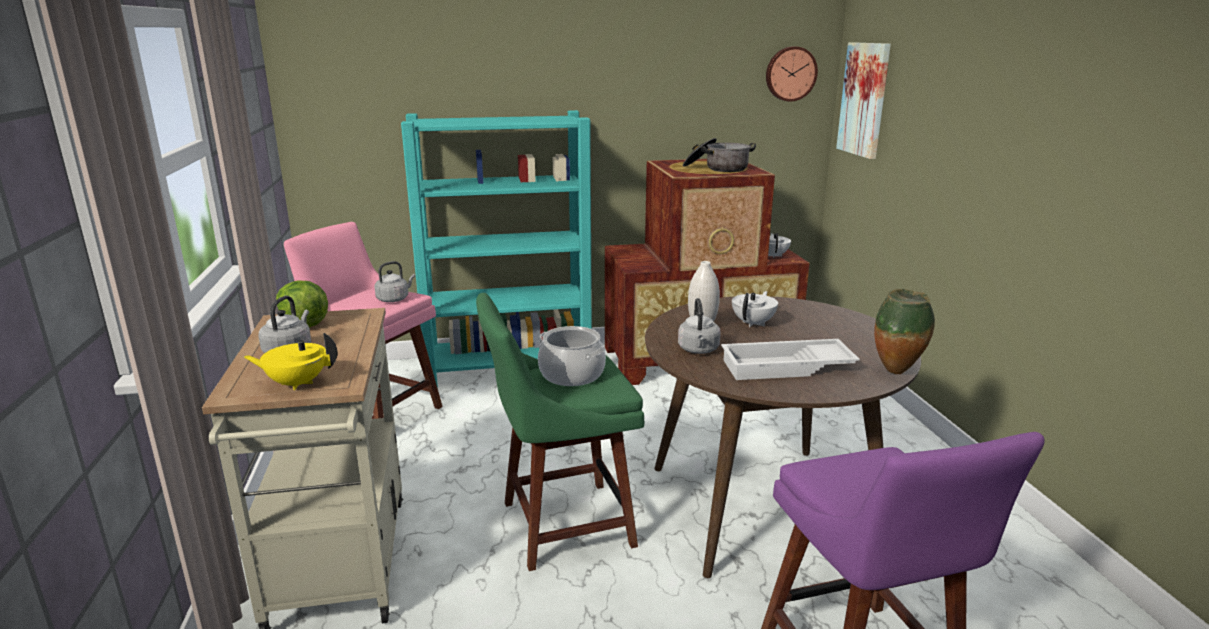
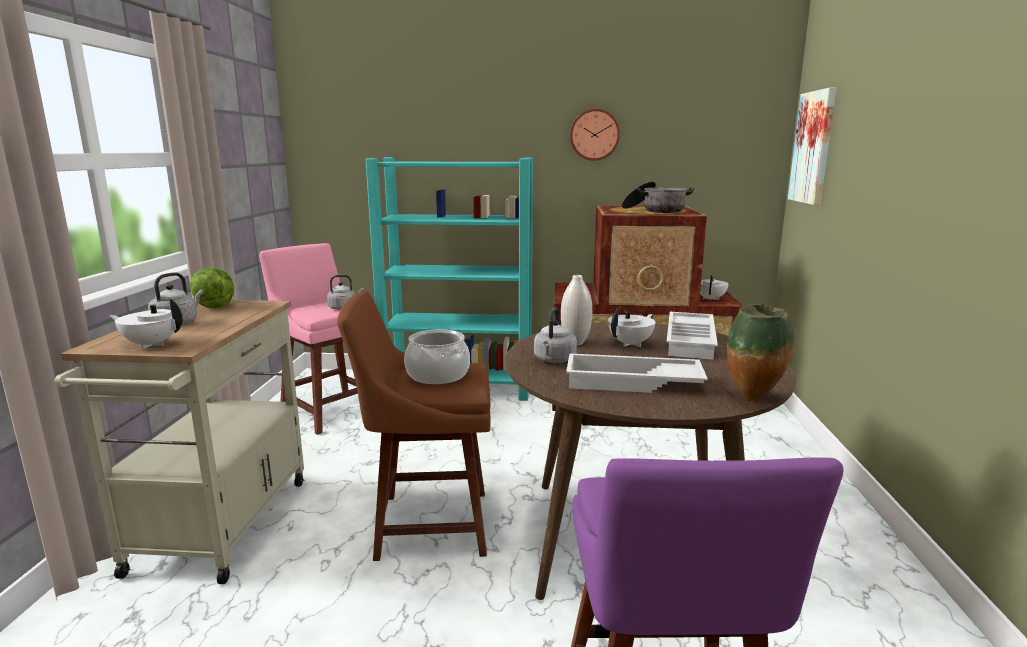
camera: 15 degrees right, 5 degrees down
(297, 383) = (151, 344): yellow teapot -> white teapot
(560, 524) = (426, 523): green stool -> brown stool
(790, 74) = (742, 127): wall clock -> wall clock (594, 135)
(805, 314) = (692, 341): none -> white tray

